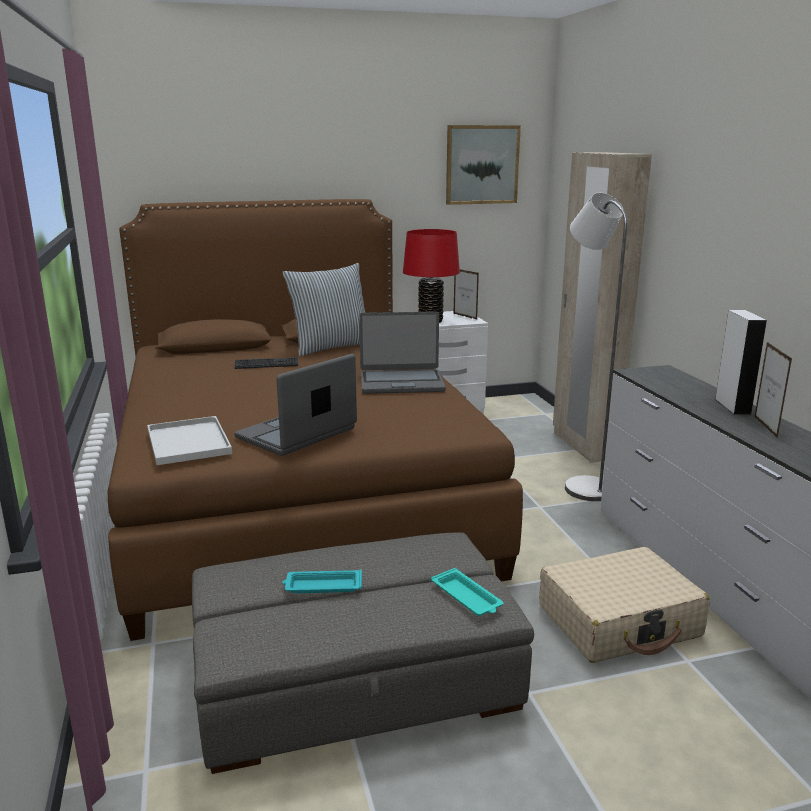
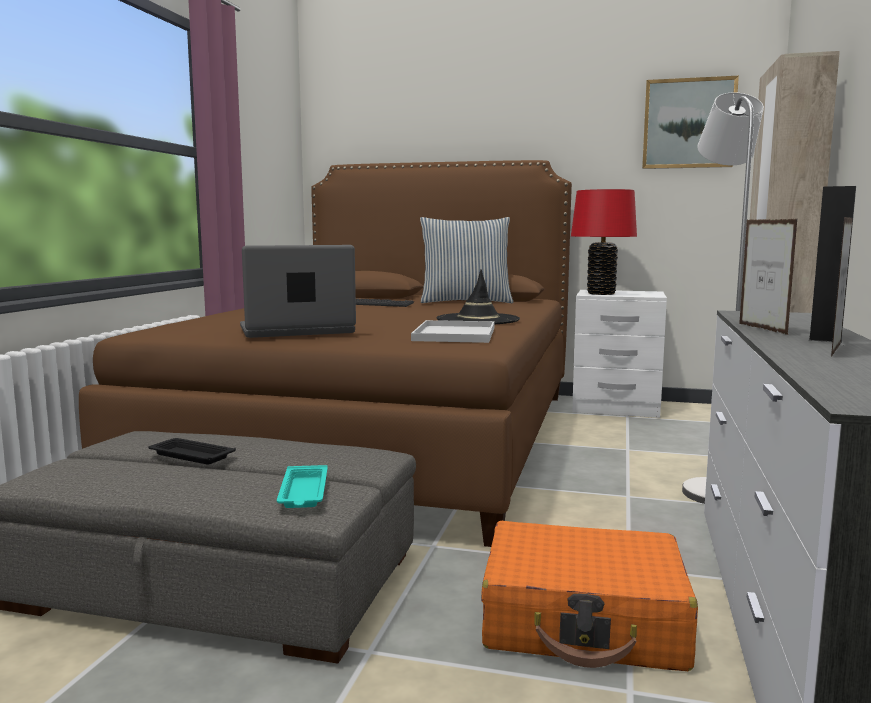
camera: 30 degrees right, 10 degrees down
(190, 442) = (198, 325): white tray -> white tray (456, 334)
(322, 586) = (190, 456): turquoise tray -> black tray
(401, 383) = (478, 320): laptop -> black hat
(465, 316) = (649, 293): picture frame -> picture frame (762, 329)
(619, 621) = (584, 621): beige suitcase -> orange suitcase

